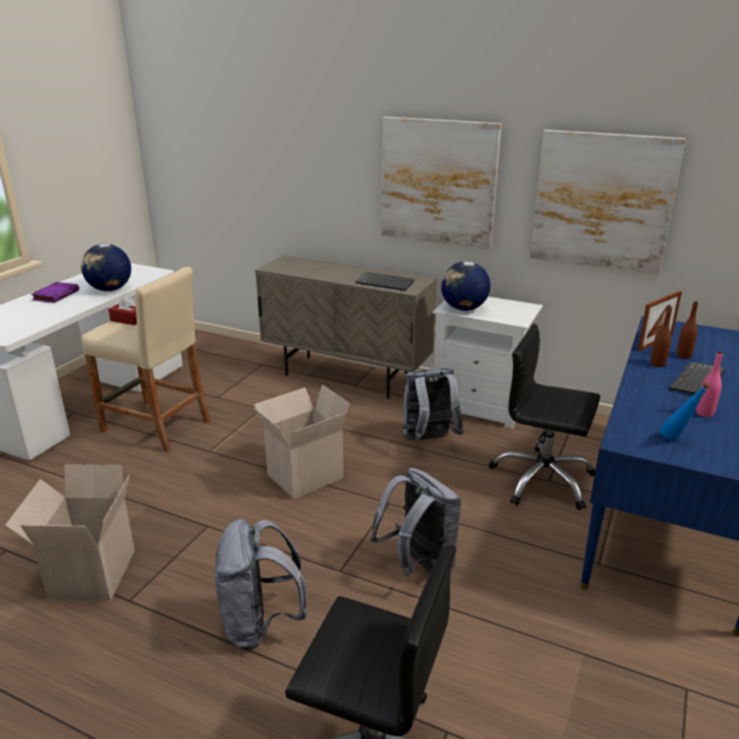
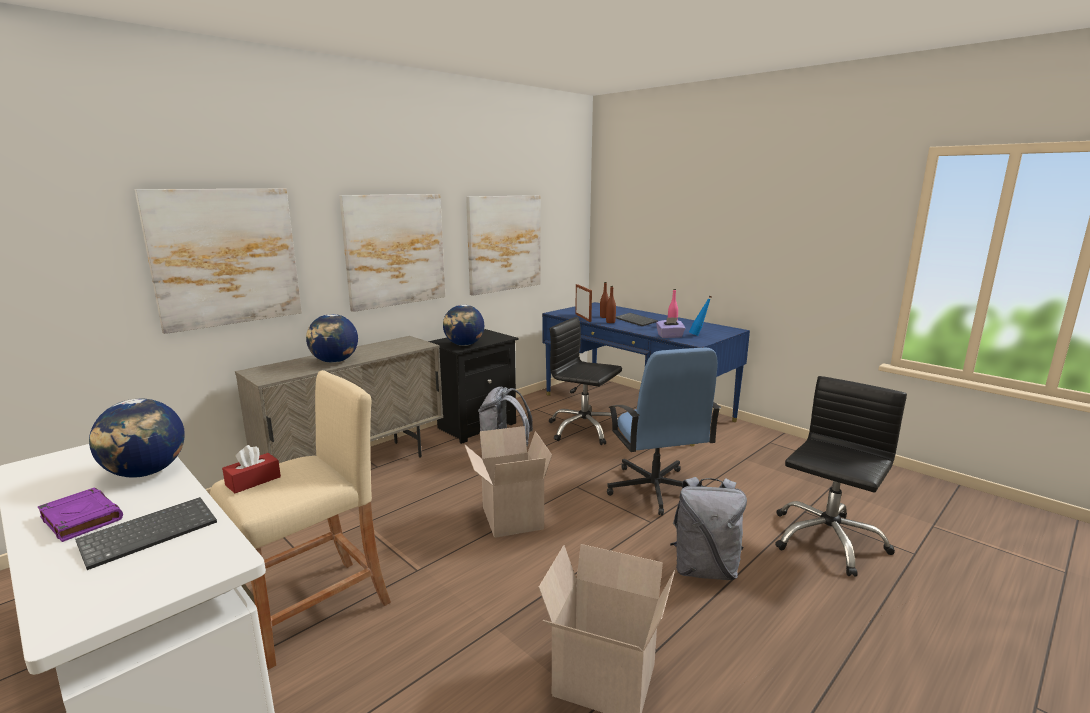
camera: 70 degrees left, 10 degrees down
(290, 162) = (225, 257): none -> picture
(328, 274) = (334, 361): none -> globe
(386, 282) = (394, 348): keyboard -> keyboard (150, 532)
(418, 564) = (654, 489): grey backpack -> blue office chair
(481, 407) = (475, 426): white nightstand -> black nightstand
(542, 480) = (583, 429): black office chair -> black office chair turned 75 degrees clockwise
(635, 417) = (670, 336): none -> purple tissue box

